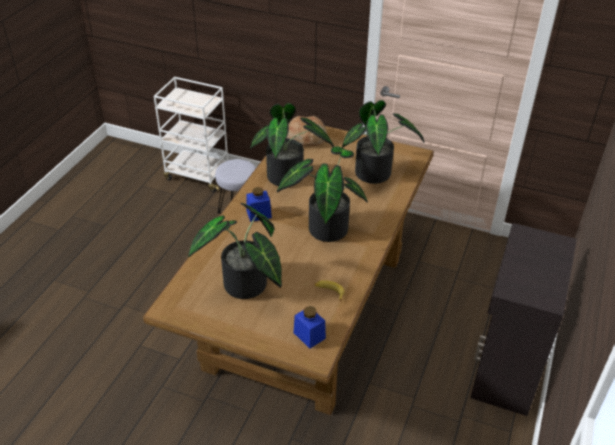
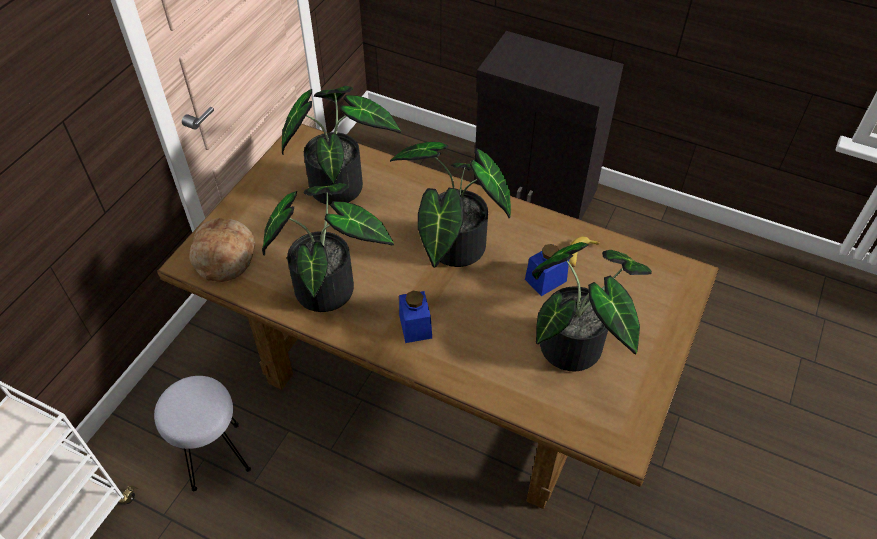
camera: 85 degrees left, 10 degrees up
(309, 335) = (657, 280): blue jar -> blue jar (545, 280)

